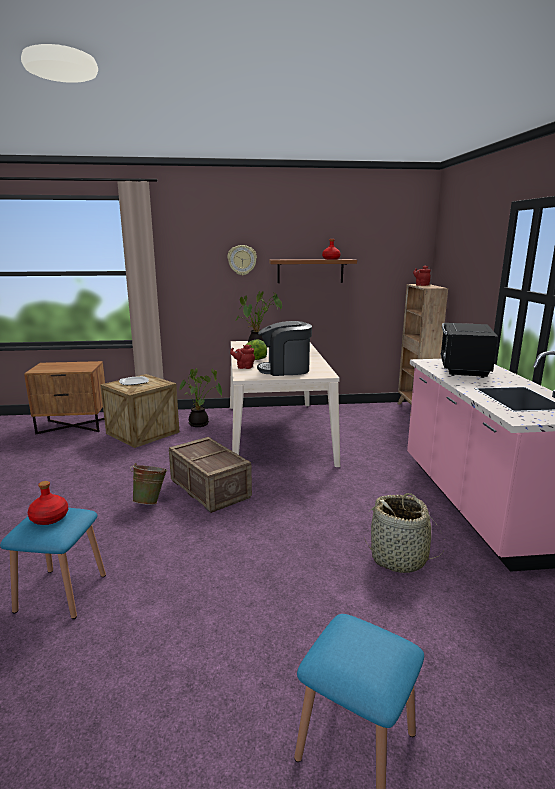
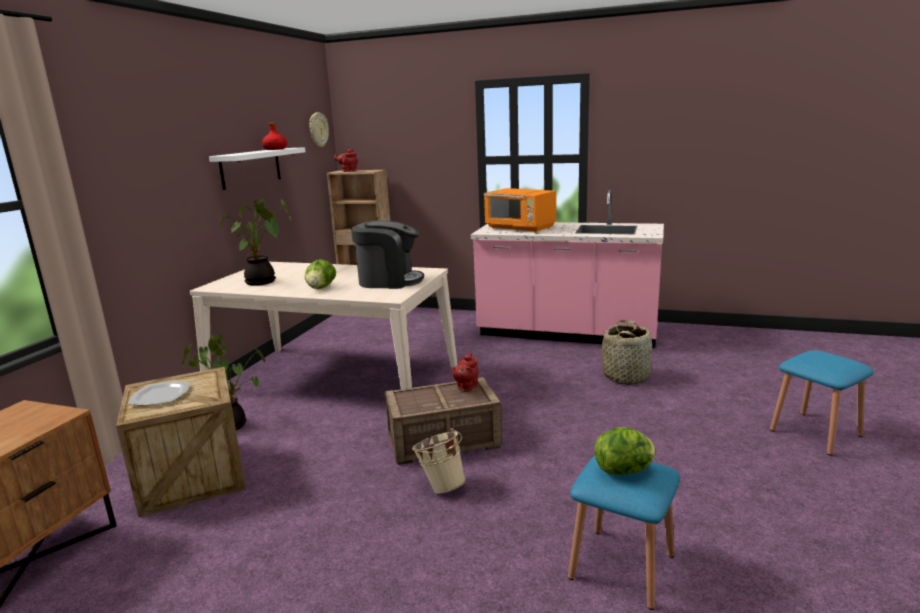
camera: 65 degrees left, 0 degrees up
(49, 518) = (624, 471): red bottle -> lettuce
(151, 501) = (441, 486): green bucket -> beige bucket
(242, 260) = (179, 160): wall clock -> wall clock (318, 130)
(244, 367) = (348, 294): red teapot -> red teapot (466, 388)
(285, 370) = (389, 281): coffee machine -> coffee machine turned 105 degrees counterclockwise
(310, 271) = (251, 168): brown shelf -> white shelf
(463, 369) = (520, 228): black microwave -> orange microwave

